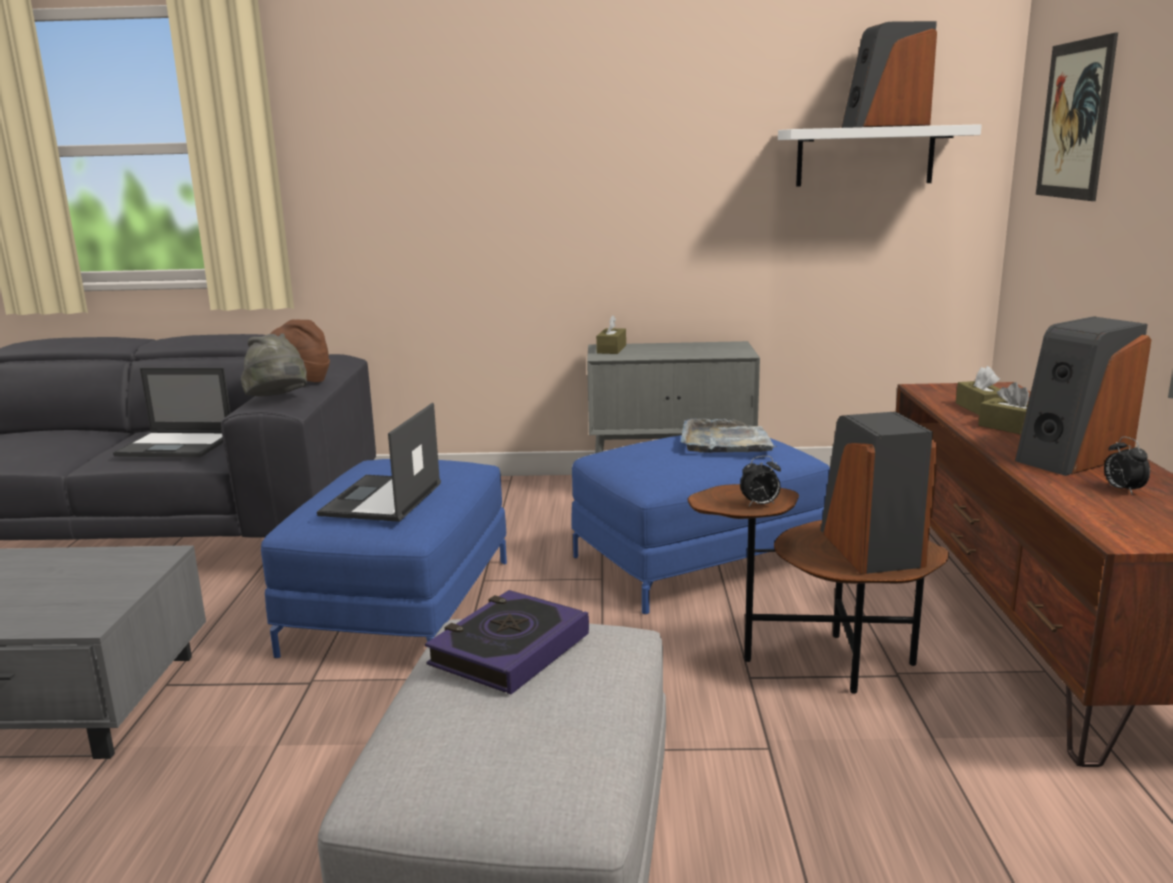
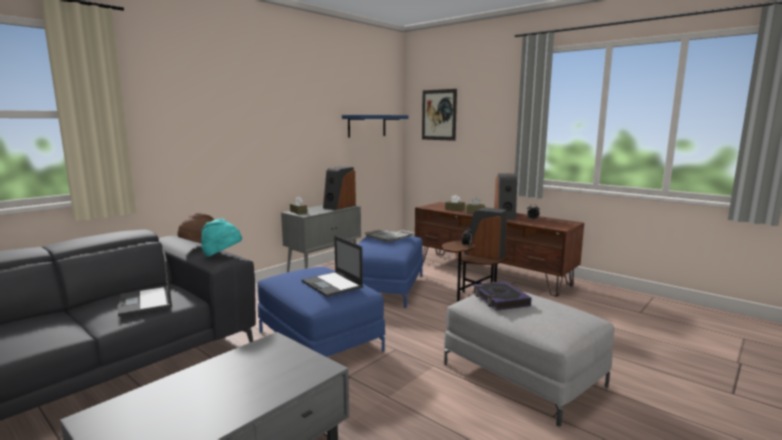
camera: 50 degrees left, 5 degrees down
(177, 445) = (145, 301): laptop -> laptop turned 105 degrees clockwise
(278, 400) = (222, 256): grey hat -> turquoise hat
(865, 156) = (367, 126): white shelf -> blue shelf
(885, 126) = (378, 114): speaker -> speaker (339, 206)

